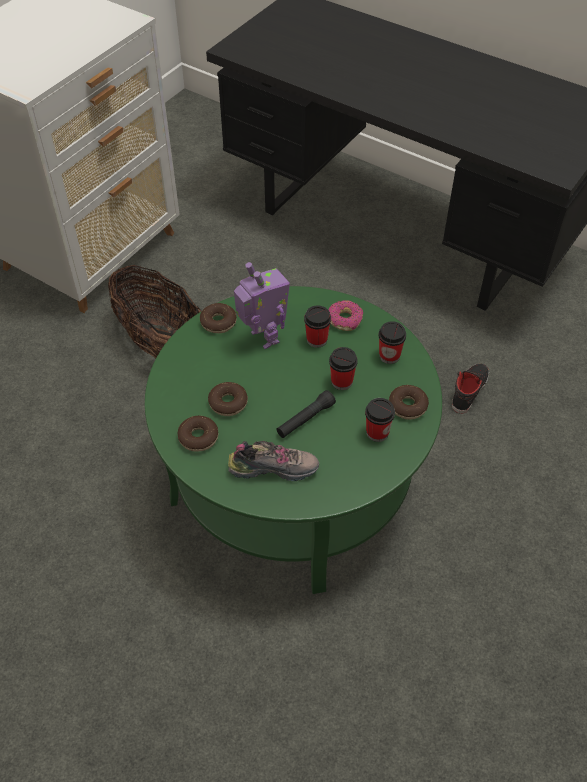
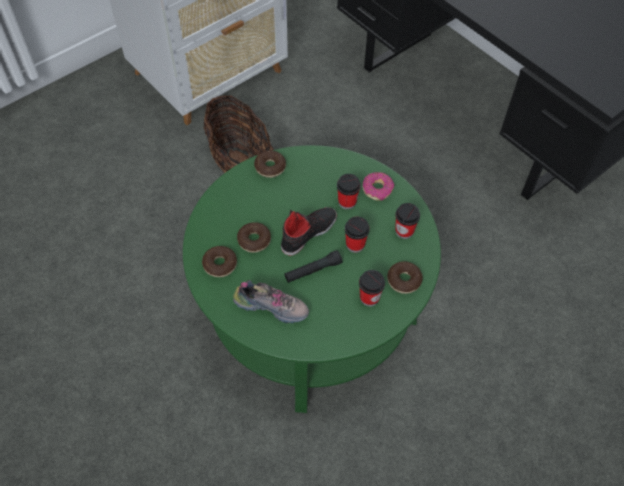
camera: 15 degrees right, 5 degrees up
(263, 338) = (302, 190): toy robot -> none
(469, 390) = (487, 269): black shoe -> black shoe (308, 232)

